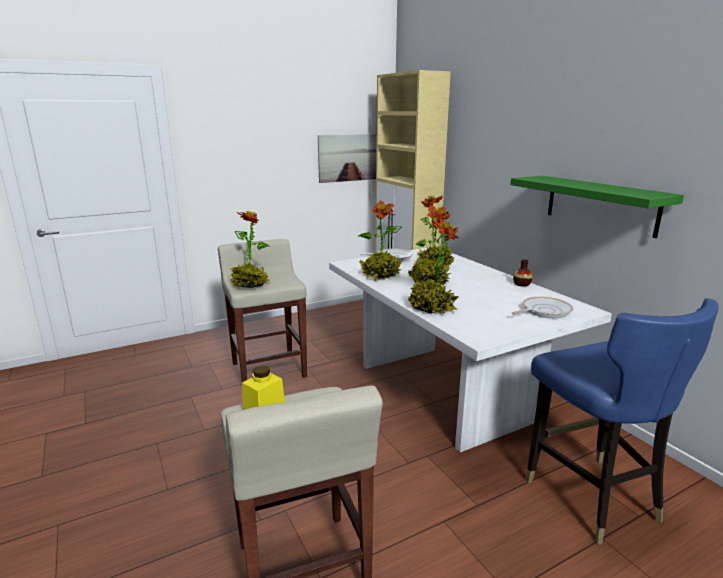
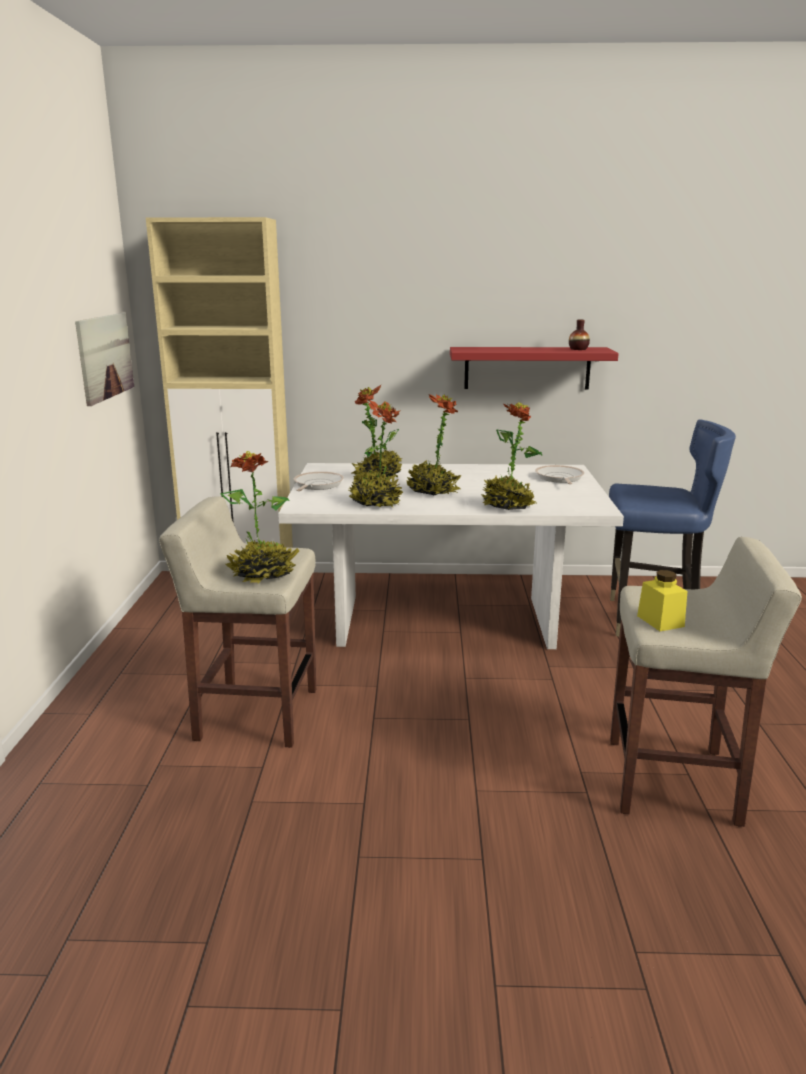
camera: 60 degrees left, 0 degrees up
(521, 284) = (485, 467): vase -> vase (578, 349)
(600, 204) = (527, 368): green shelf -> red shelf

